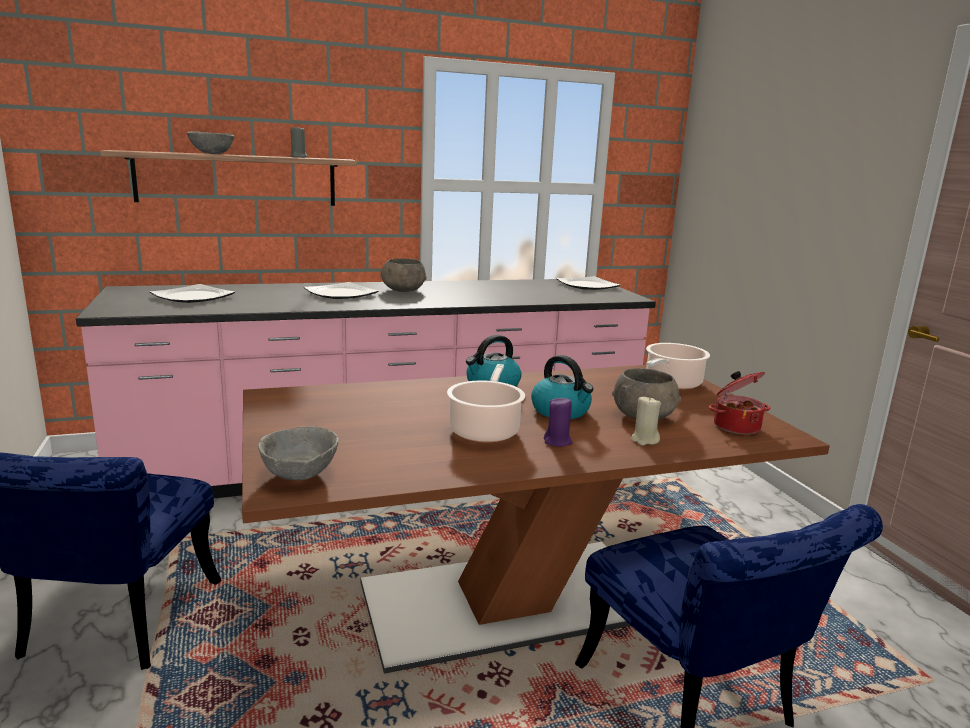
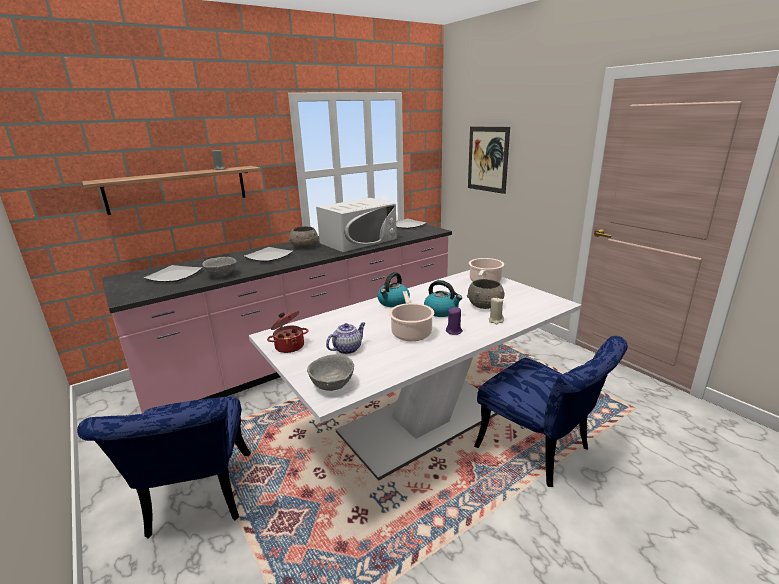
camera: 15 degrees left, 5 degrees up
(212, 154) = (161, 175): grey bowl -> grey bowl (221, 275)
(366, 432) = (347, 348): none -> teapot
(491, 294) = (358, 241): none -> white microwave
(508, 602) = (423, 421): brown dining table -> white dining table
(735, 426) = (533, 302): cooking pot -> cooking pot (289, 346)
(746, 191) = (487, 159): none -> picture

